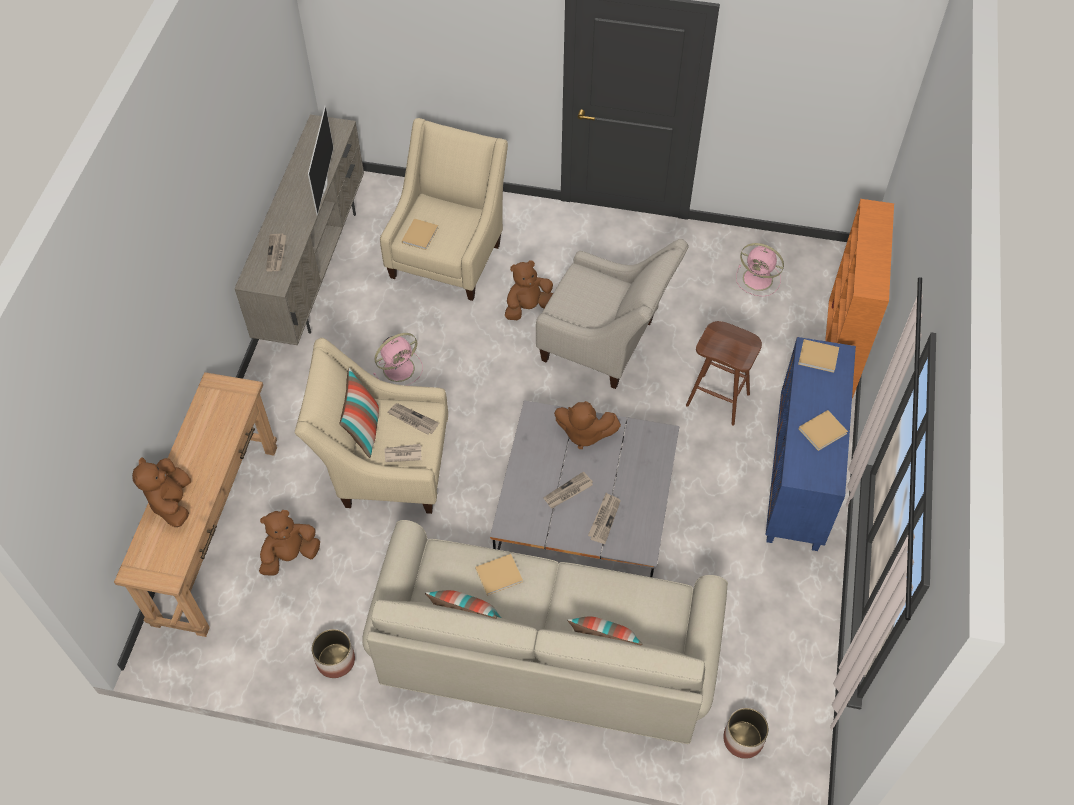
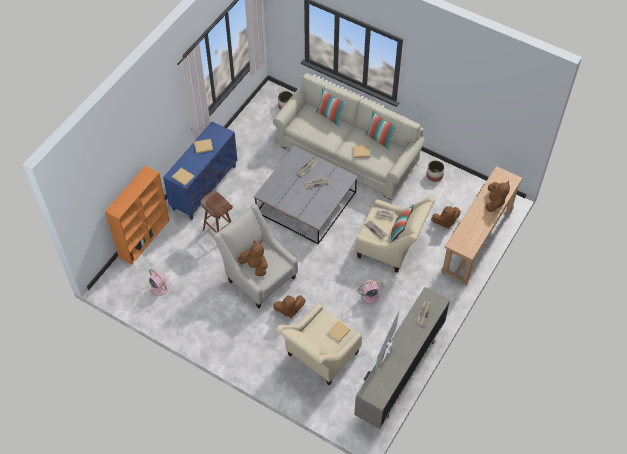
camera: 160 degrees left, 0 degrees up
(584, 433) = (298, 205): brown plush toy -> brown plush toy (255, 266)

